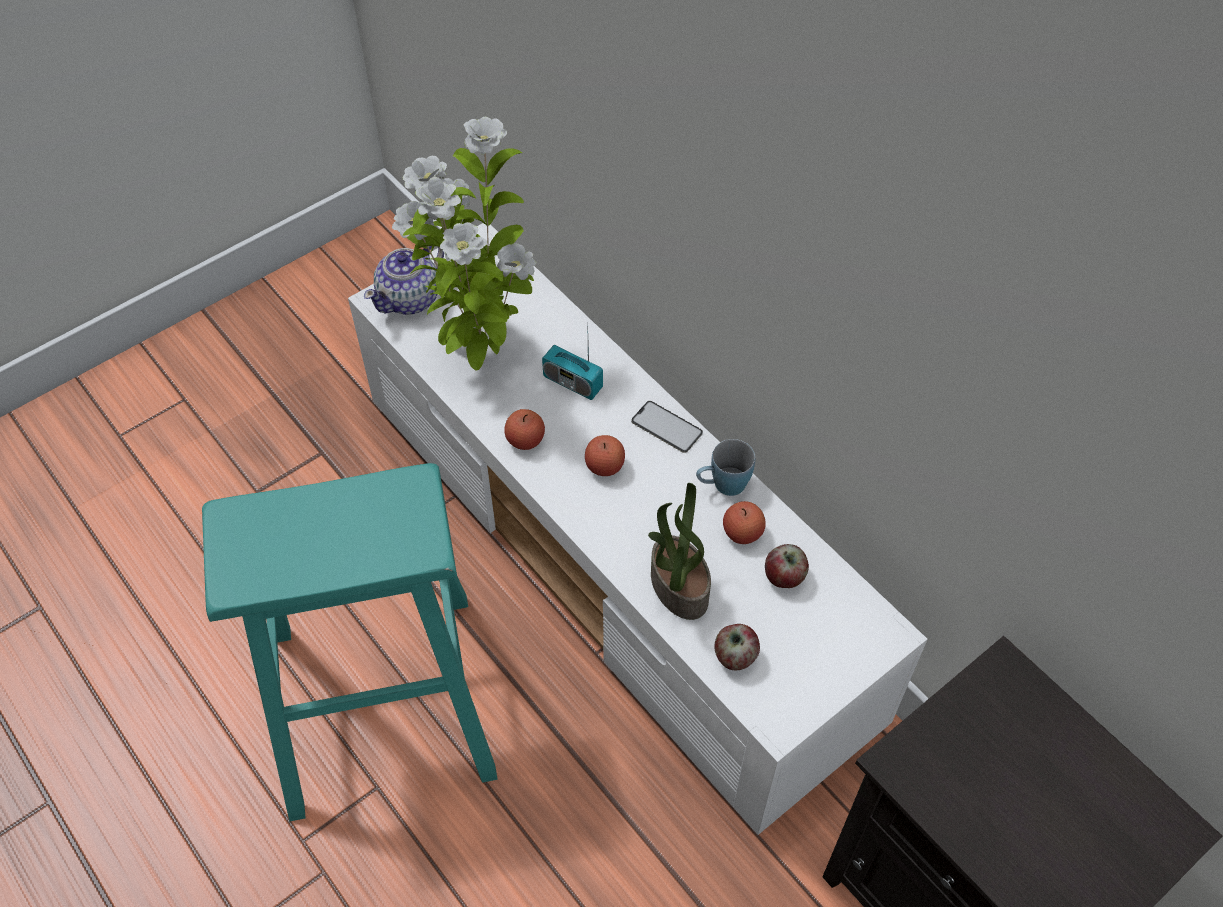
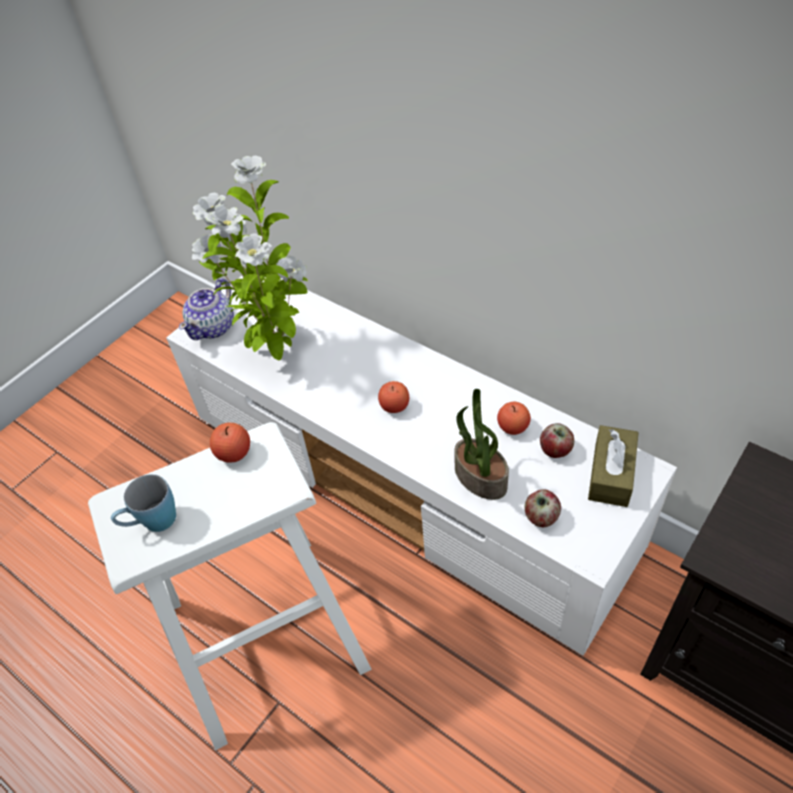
camera: 10 degrees left, 5 degrees down
(381, 703) = (264, 635): turquoise stool -> white stool
(525, 440) = (329, 402): apple -> apple (234, 453)
(572, 382) = (351, 355): radio -> none
(666, 427) = (431, 368): phone -> none
(722, 485) = (486, 398): blue mug -> blue mug (152, 522)
(841, 626) = (611, 474): none -> brown tissue box

